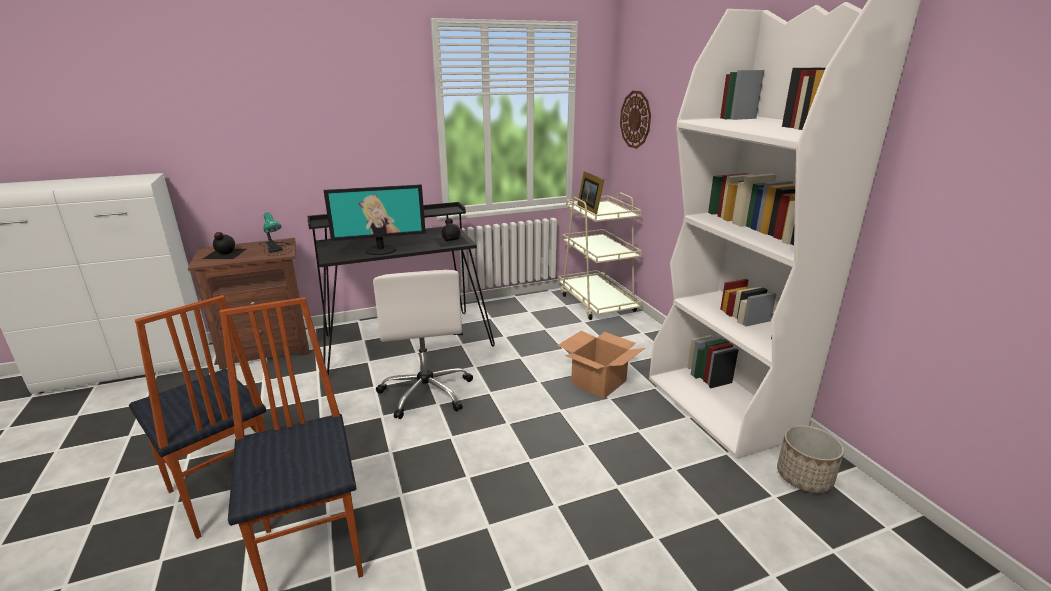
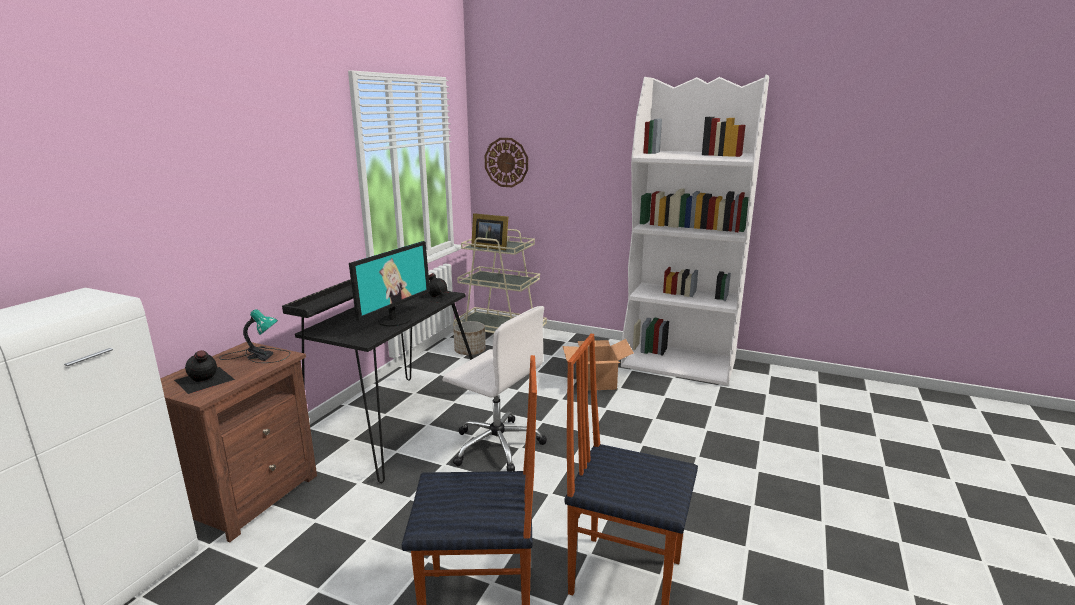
camera: 45 degrees left, 5 degrees down
(804, 477) = (762, 379): planter -> planter (470, 351)

